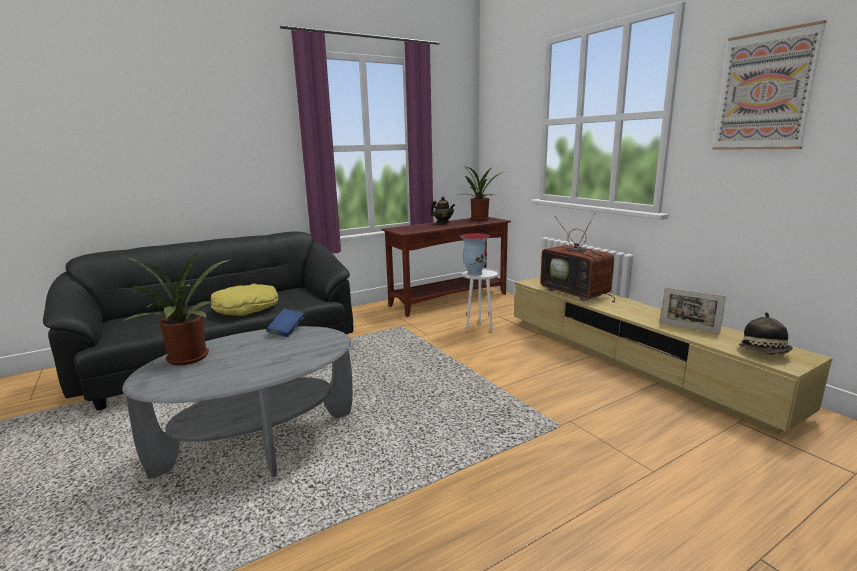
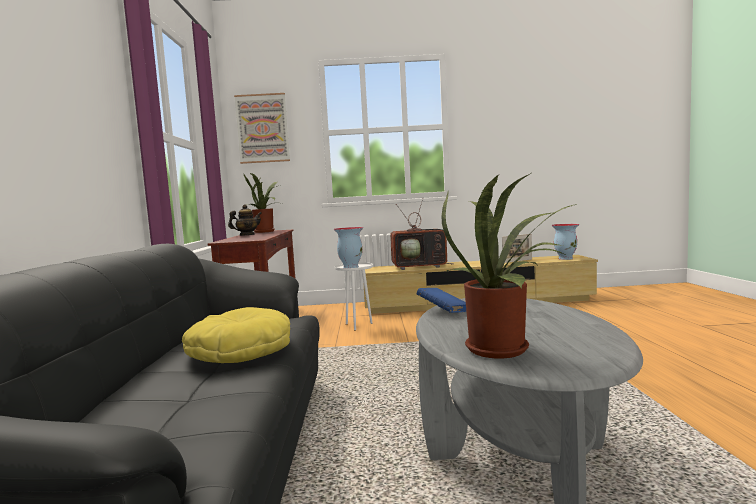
camera: 60 degrees left, 10 degrees down
(764, 353) = (565, 258): hat -> vase
(765, 91) = (505, 114): picture -> picture (262, 128)

